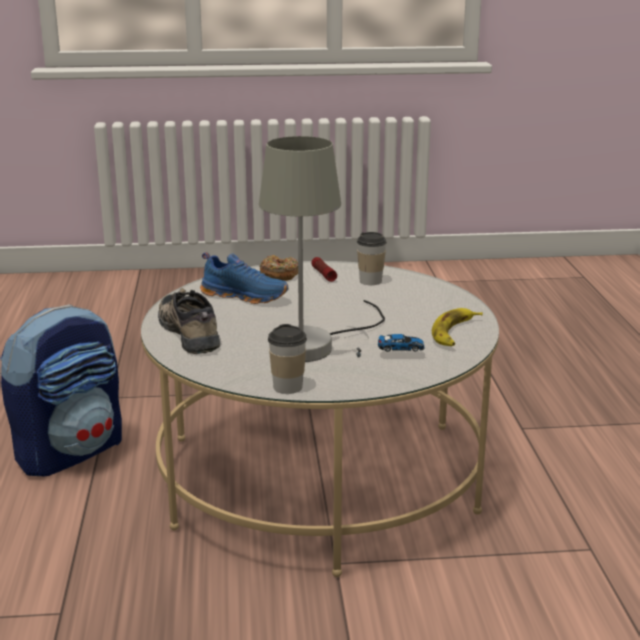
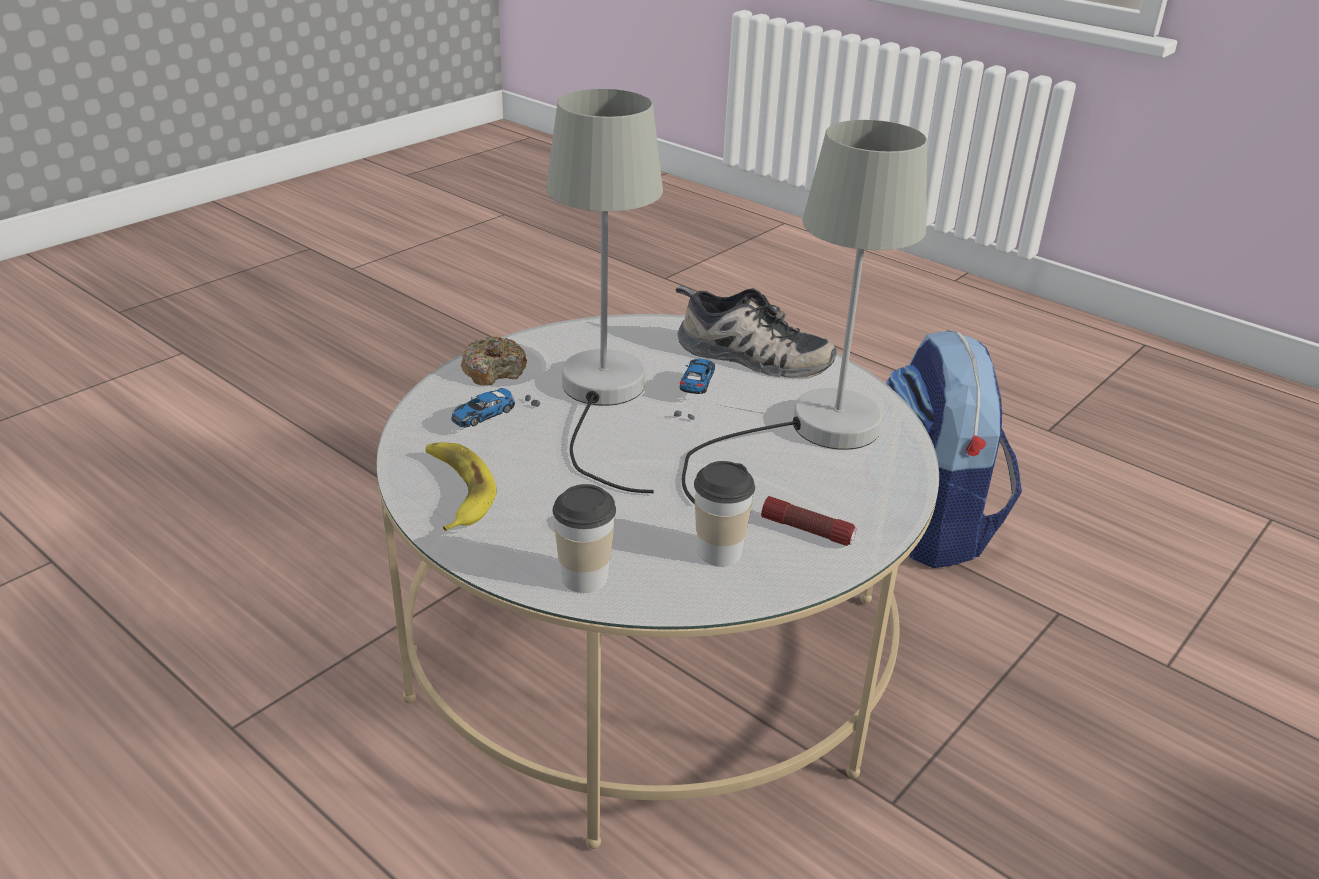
camera: 135 degrees right, 10 degrees up
(245, 296) = (812, 432): blue shoe -> grey table lamp
(266, 326) = (693, 397): none -> toy car
(279, 275) = (859, 496): donut -> donut (494, 371)
(288, 387) = (542, 339): cup -> cup (584, 577)

